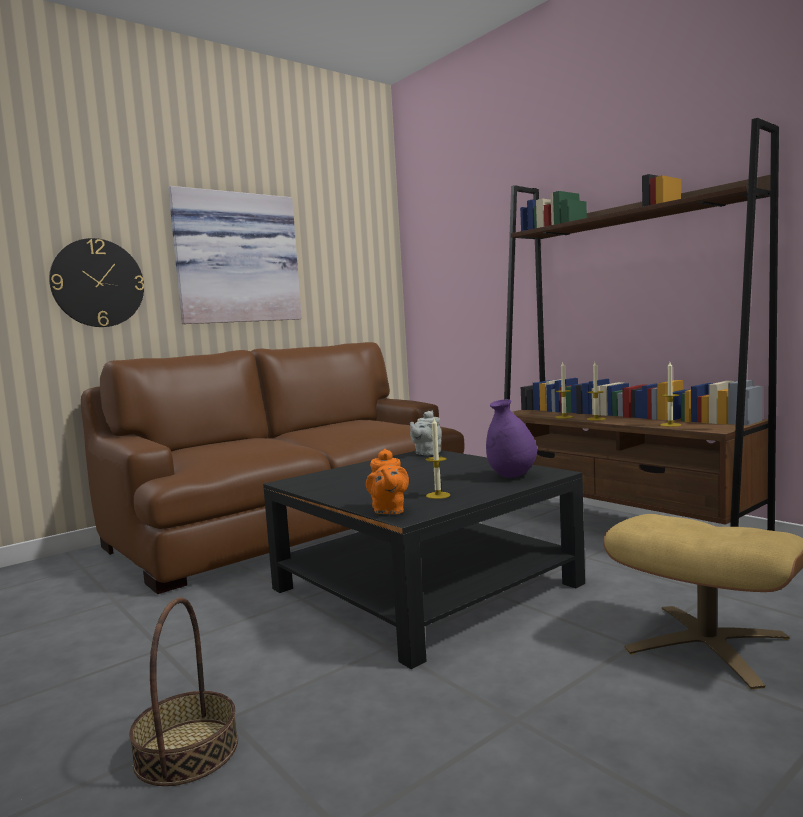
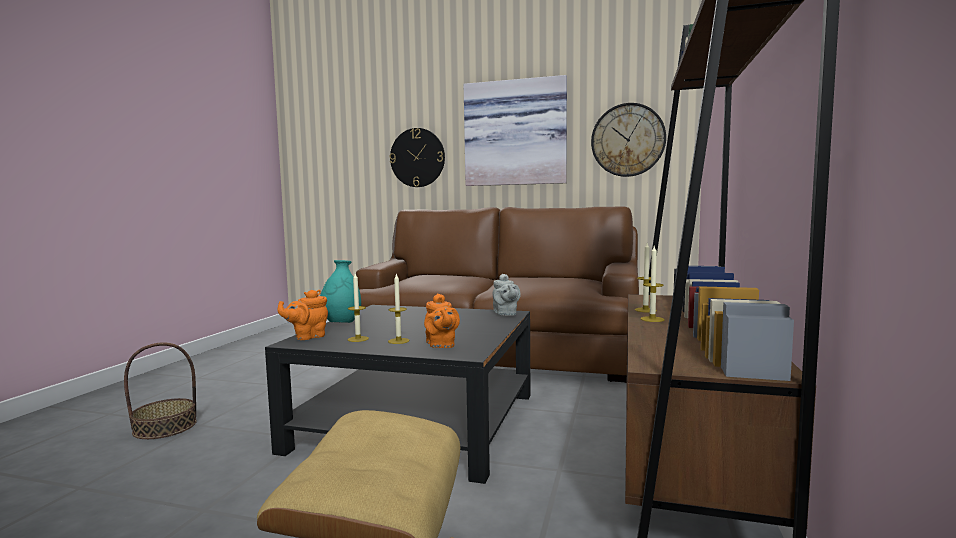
camera: 55 degrees right, 0 degrees up
(345, 497) = (341, 323): none -> turquoise vase
(348, 274) = (628, 140): none -> wall clock
(426, 453) = (505, 314): grey teapot -> grey teapot turned 105 degrees counterclockwise
(511, 476) = (441, 345): purple vase -> orange teapot
(670, 425) = (657, 345): candle -> candle (398, 341)

